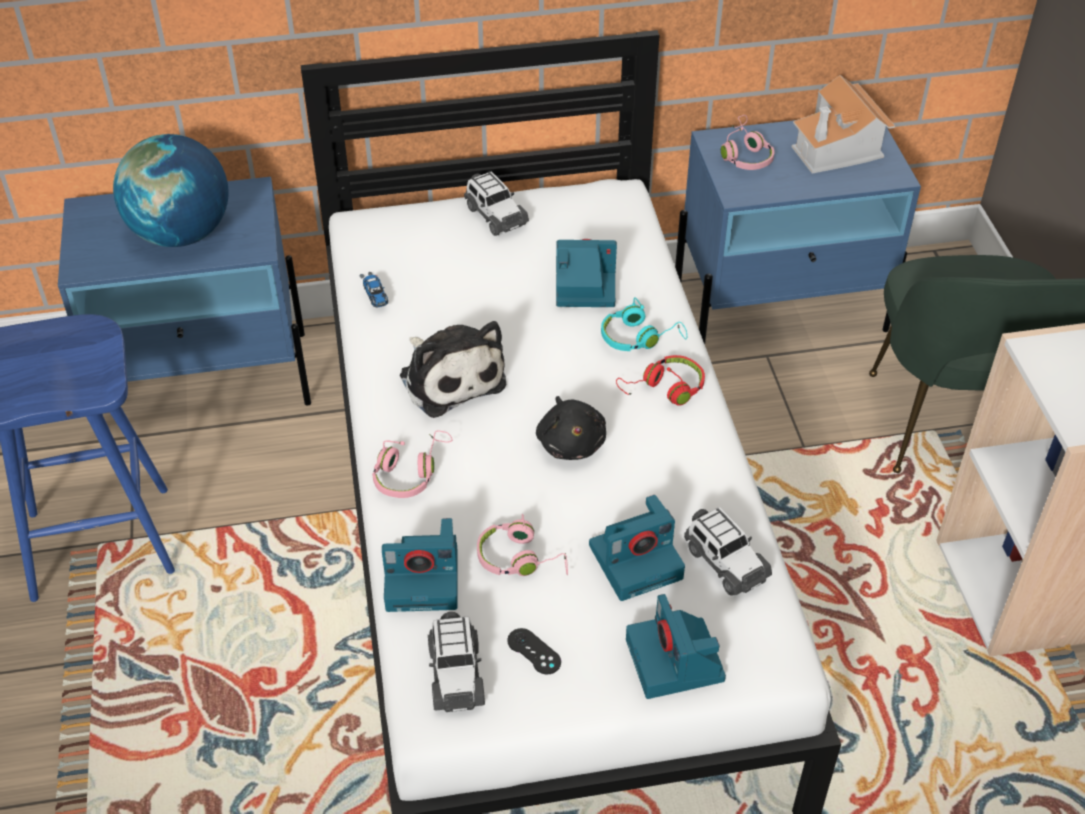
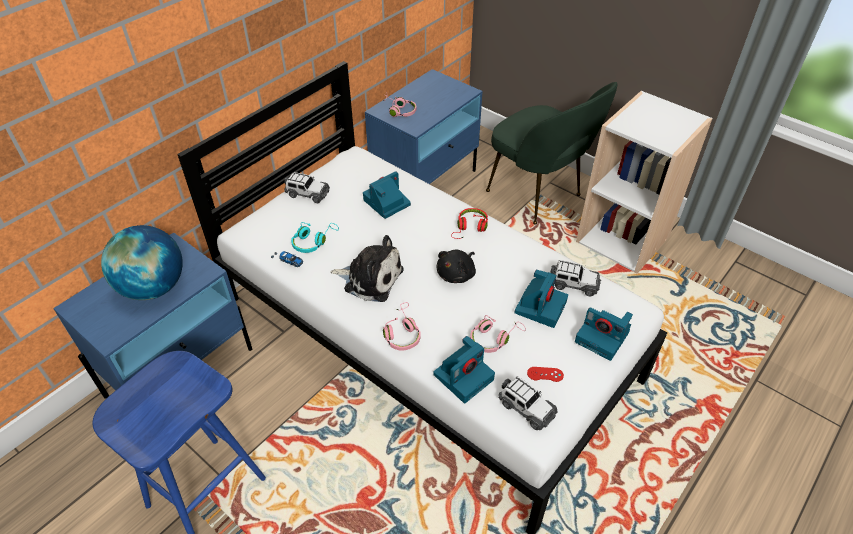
camera: 40 degrees left, 0 degrees up
(534, 651) = (545, 374): black game controller -> red game controller
(571, 442) = (457, 274): black plush toy -> black plush toy turned 90 degrees clockwise
(639, 337) = (435, 212): turquoise headphones -> turquoise headphones (313, 241)
(837, 148) = (434, 90): toy house -> none

